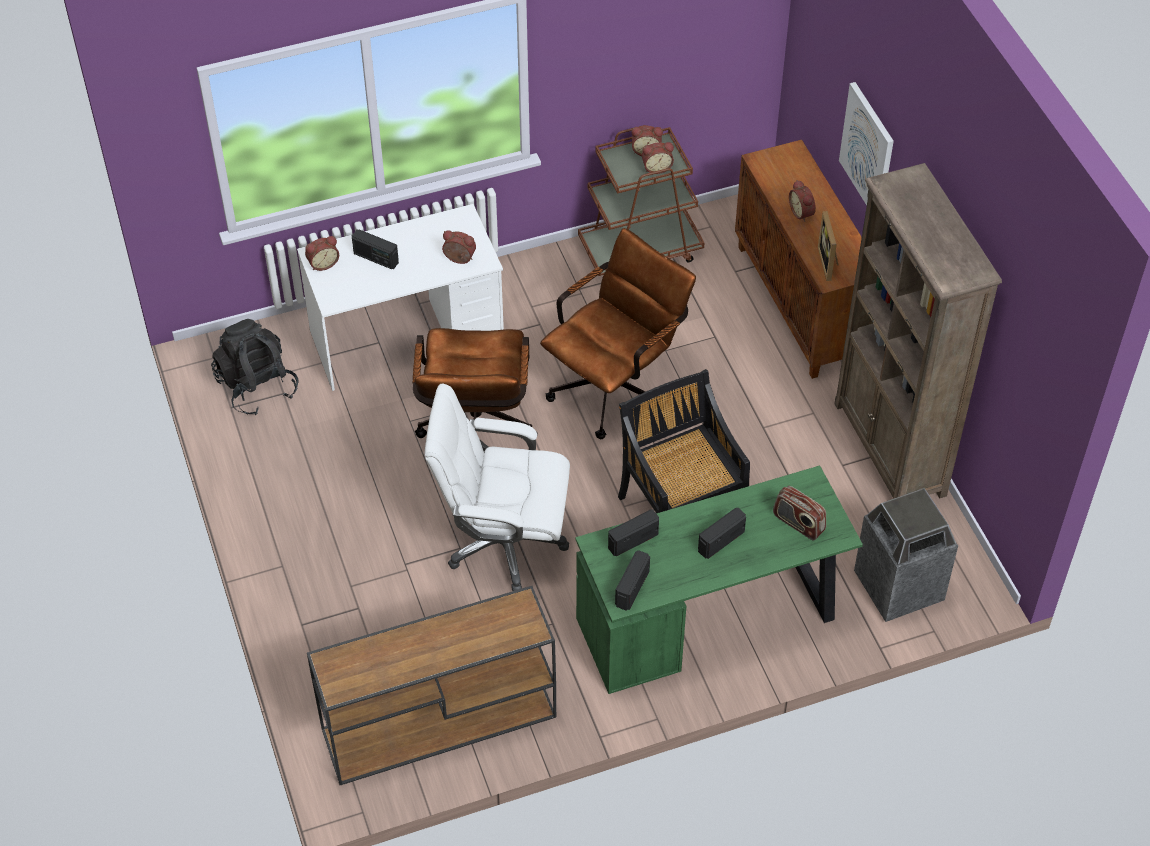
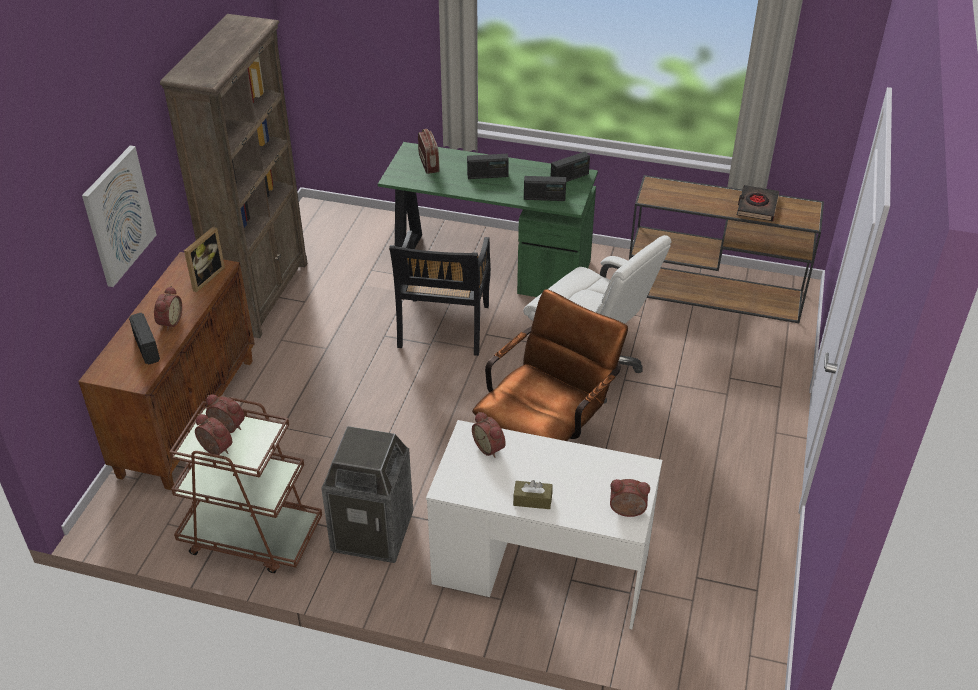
camera: 145 degrees left, 10 degrees down
(257, 387) = (719, 598): black backpack -> none
(376, 258) = (569, 489): radio -> radio (147, 348)
(396, 238) = (532, 500): none -> brown tissue box
(396, 655) = (756, 206): none -> black book
(616, 386) = (400, 431): brown office chair -> none
(898, 587) = (357, 230): trash can -> trash can (373, 532)

